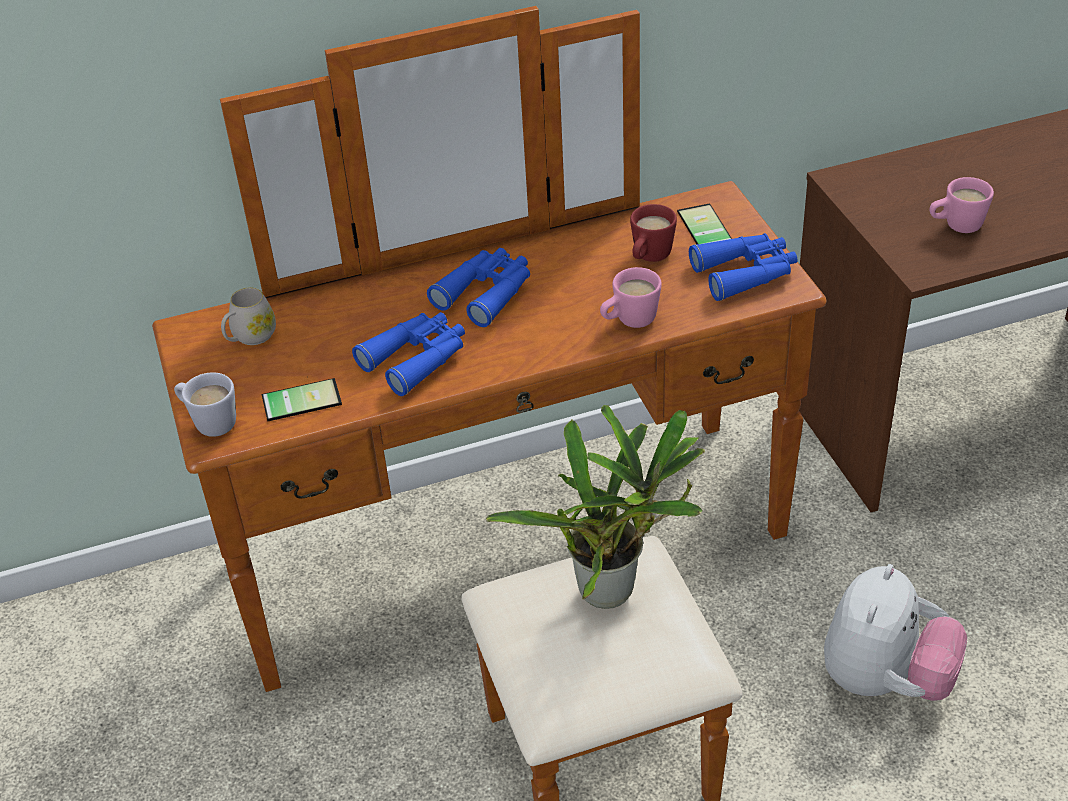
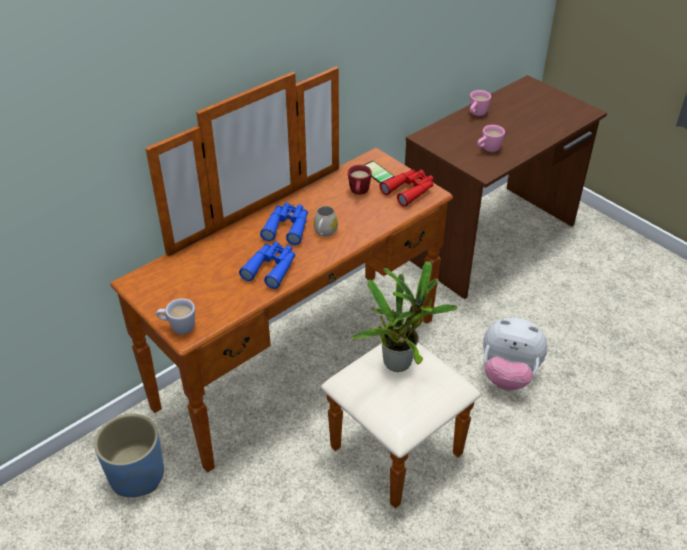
camera: 25 degrees left, 0 degrees up
(158, 662) = (137, 475): none -> blue planter
(250, 337) = (173, 278): white mug -> white mug (324, 232)
(301, 397) = (221, 302): phone -> none
(629, 322) = (367, 226): pink mug -> pink mug (476, 114)
(746, 273) = (409, 190): blue binoculars -> red binoculars
(885, 680) = (508, 375): plush toy -> plush toy turned 105 degrees clockwise

